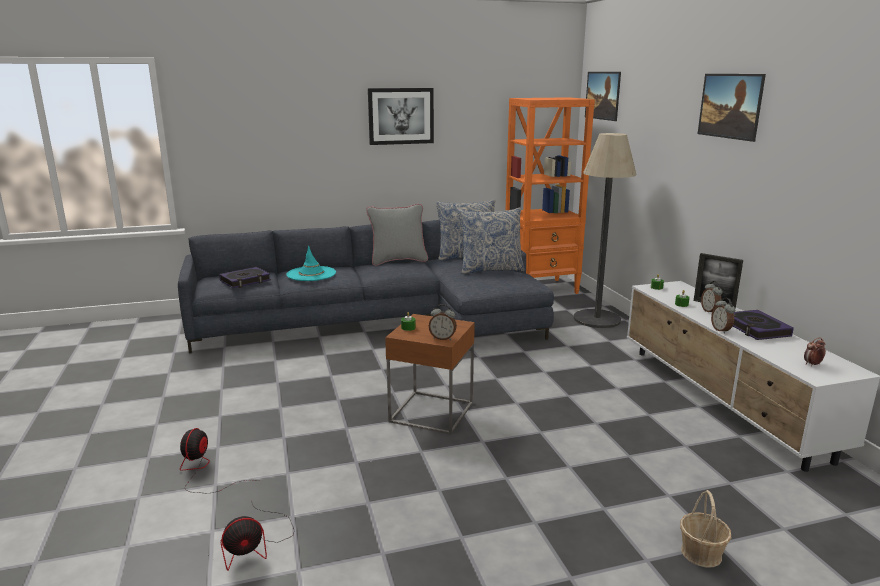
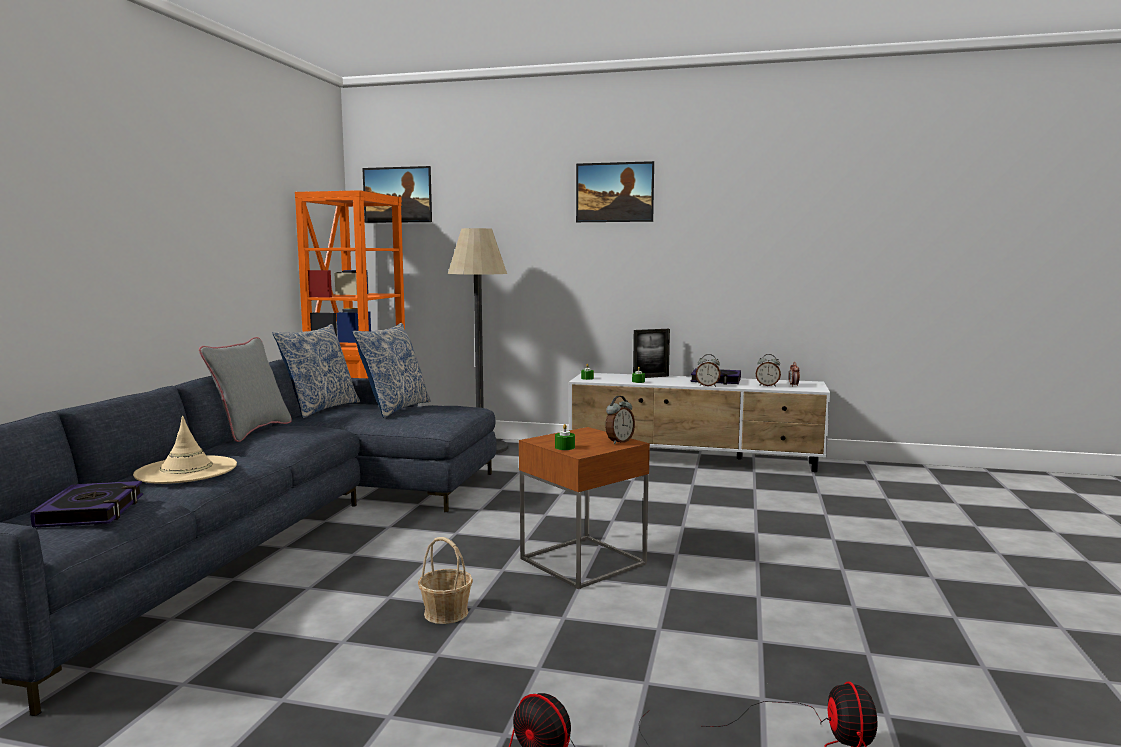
camera: 60 degrees left, 10 degrees down
(311, 274) = (186, 470): turquoise hat -> beige hat
(401, 116) = (183, 204): picture -> none
(701, 553) = (909, 527): basket -> basket (446, 613)
(710, 311) = (664, 380): alarm clock -> alarm clock (767, 385)

